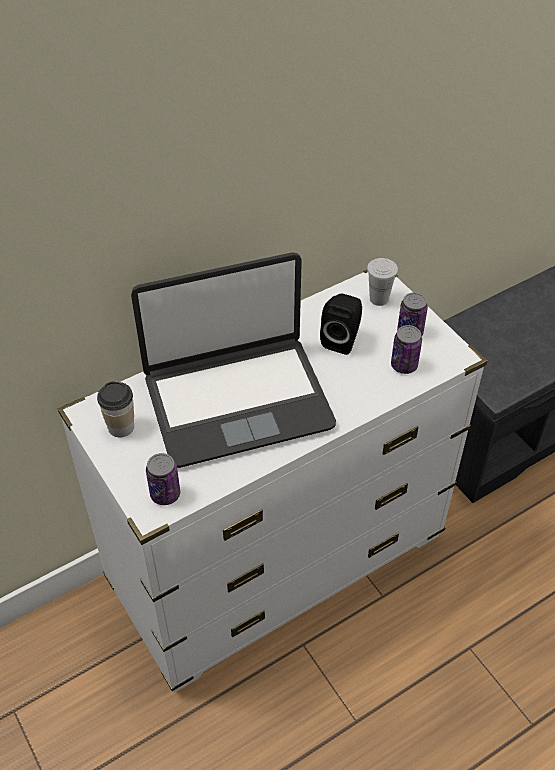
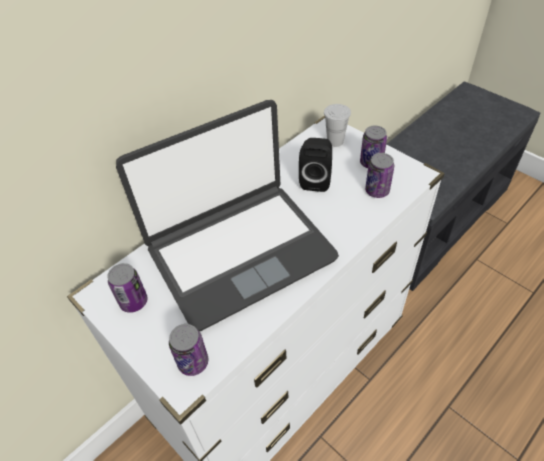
camera: 10 degrees left, 0 degrees up
(121, 427) = (134, 301): cup -> can

